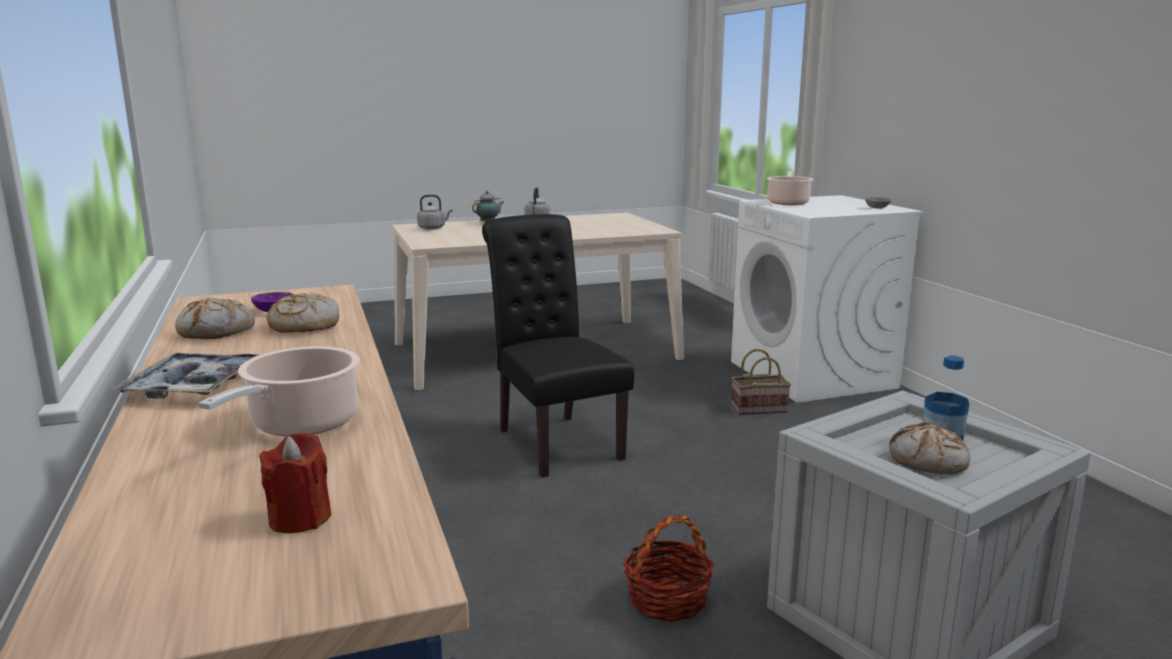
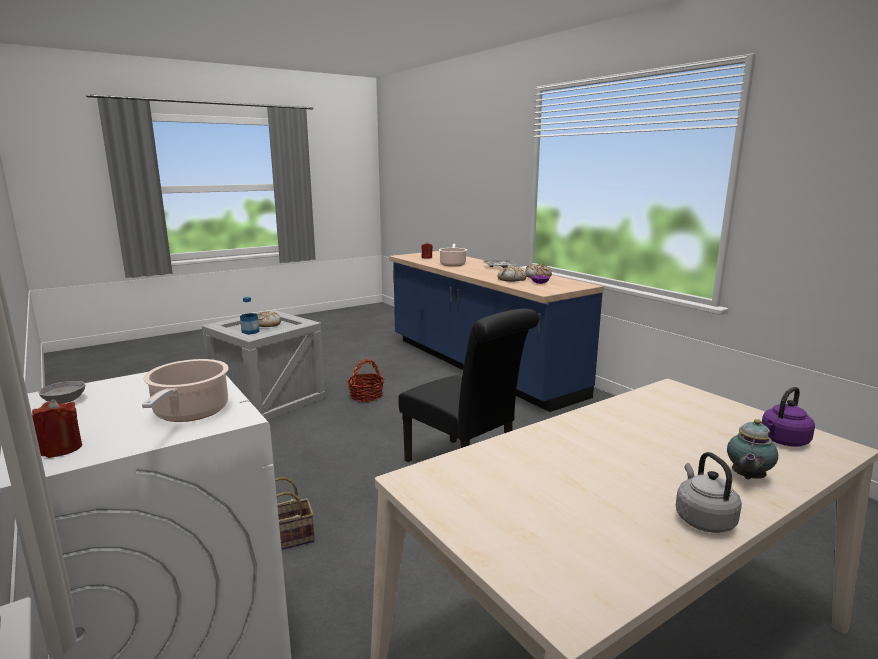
camera: 165 degrees right, 0 degrees up
(433, 228) = (783, 441): grey kettle -> purple kettle
(836, 199) = (61, 449): none -> red candle

